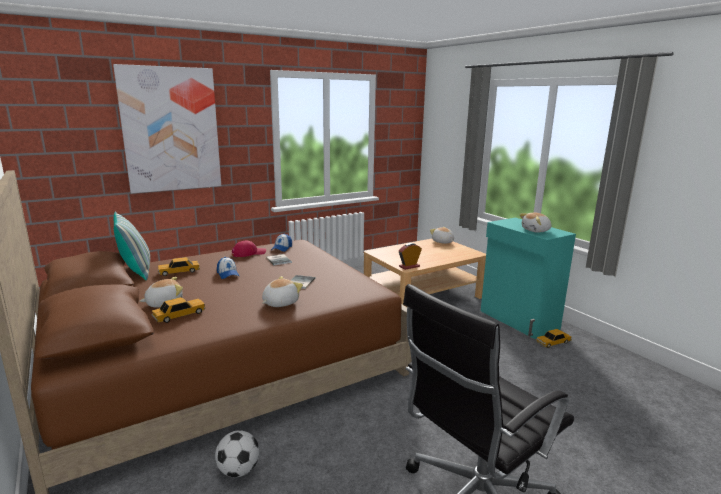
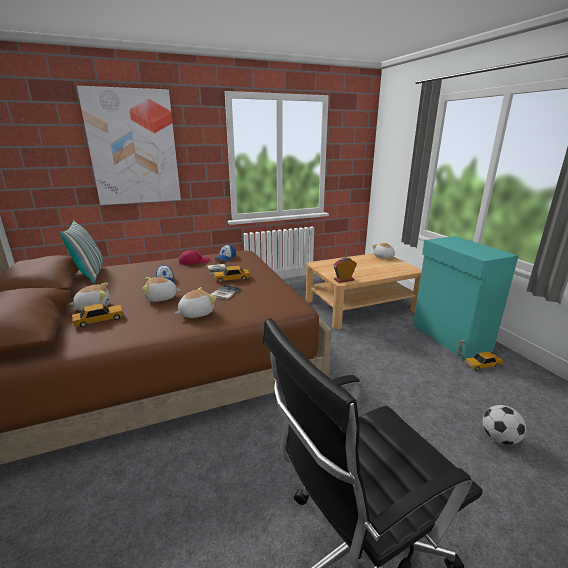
camera: 10 degrees right, 5 degrees up
(179, 271) = (125, 276): toy car -> toy car (232, 279)
(238, 470) = (133, 476): football -> football (499, 438)
(536, 231) = (474, 250): plush toy -> plush toy (161, 298)

